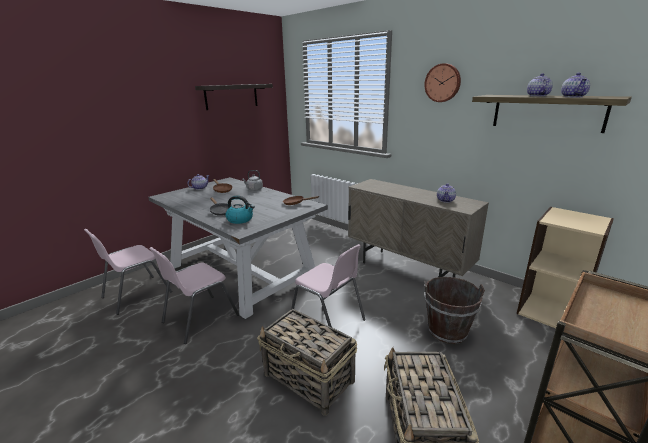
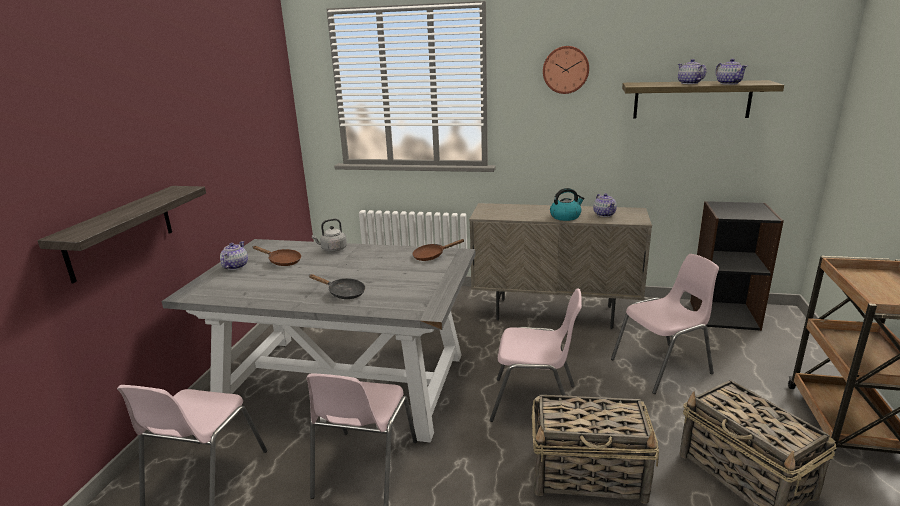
camera: 30 degrees left, 0 degrees up
(231, 96) = (236, 103): shelf -> shelf (120, 232)
(240, 219) = (395, 296): kettle -> kettle (565, 216)
(447, 331) = (663, 367): brown bucket -> pink chair
(551, 312) = (723, 314): beige bookcase -> black bookcase

